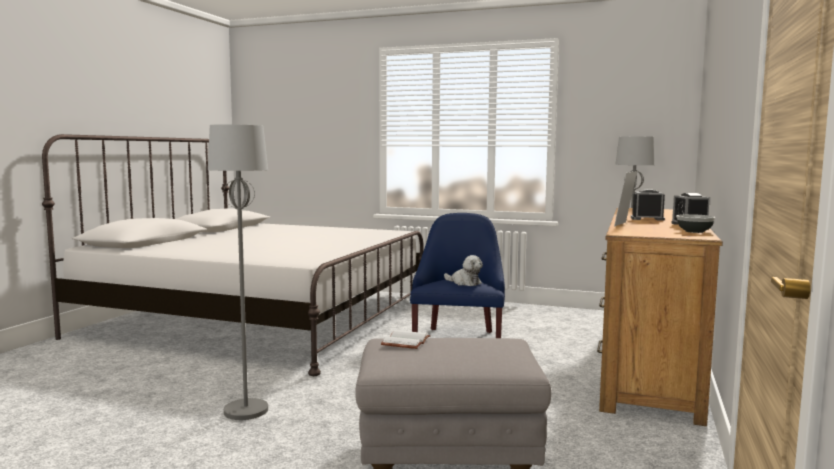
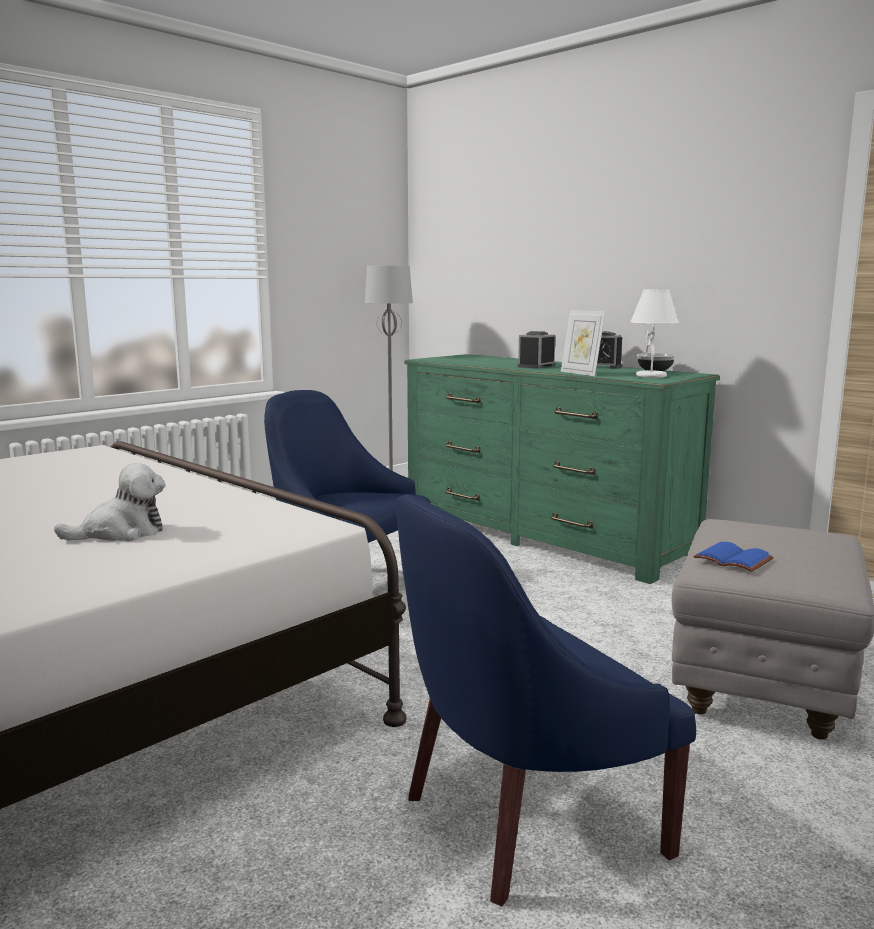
camera: 65 degrees left, 5 degrees up
(246, 410) = (523, 818): grey floor lamp -> blue armchair
(407, 342) = (735, 559): white book -> blue book
(464, 283) = (370, 497): plush toy -> plush toy (121, 533)
(648, 232) = (651, 376): none -> white table lamp
(649, 367) = (543, 535): brown dresser -> green dresser

